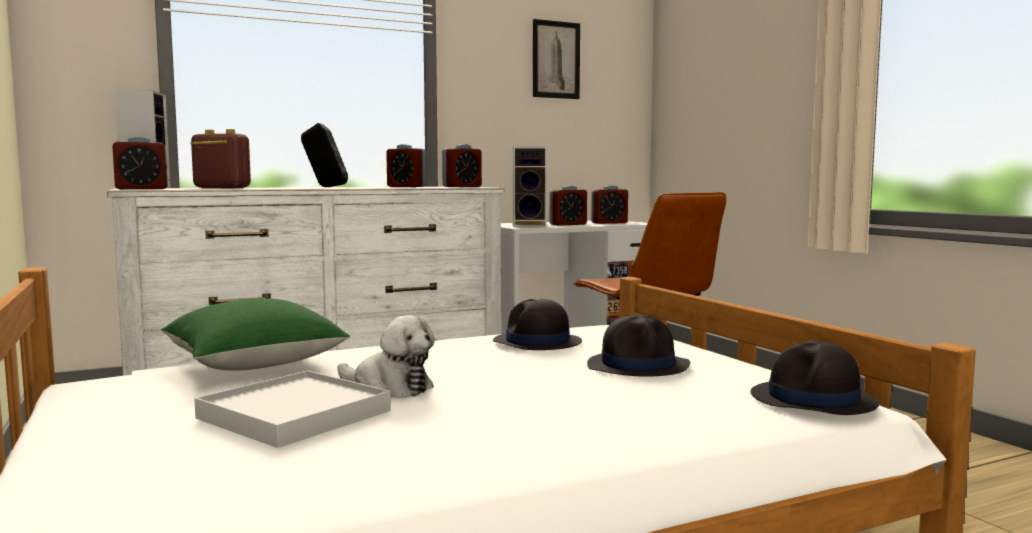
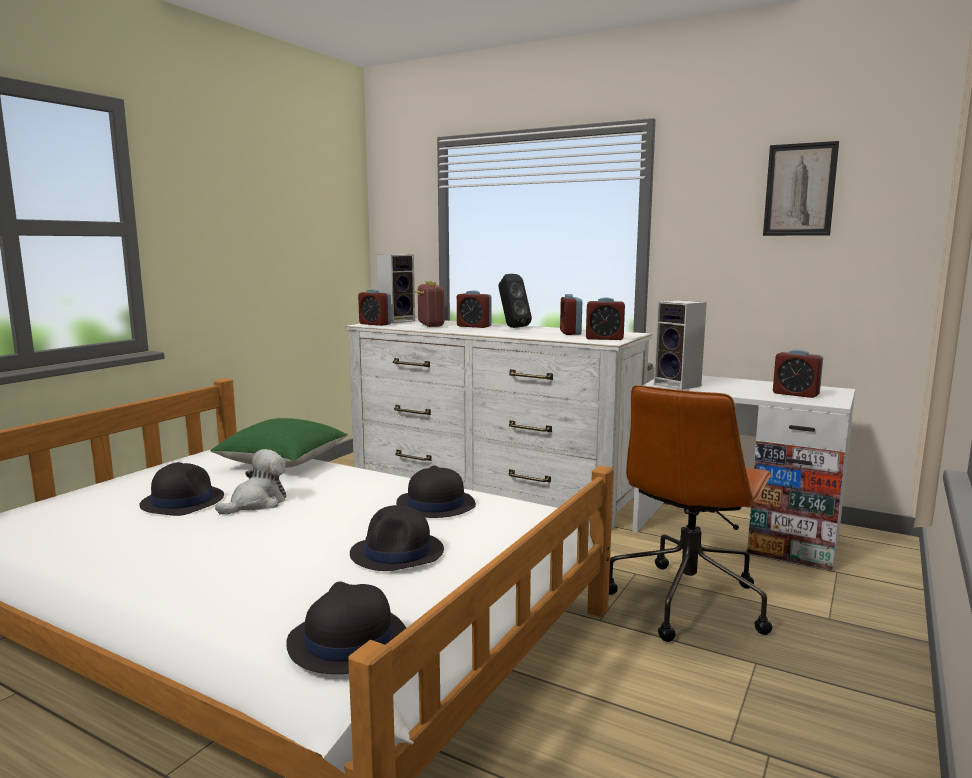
camera: 55 degrees right, 5 degrees up
(294, 415) = (182, 501): white tray -> black hat
(389, 388) = (257, 503): plush toy -> plush toy turned 135 degrees counterclockwise
(568, 224) = (732, 389): alarm clock -> alarm clock (474, 326)

